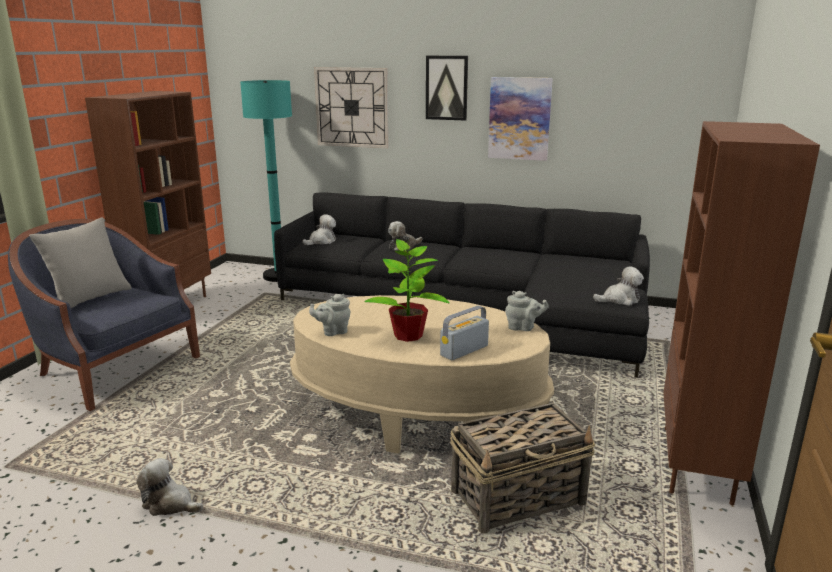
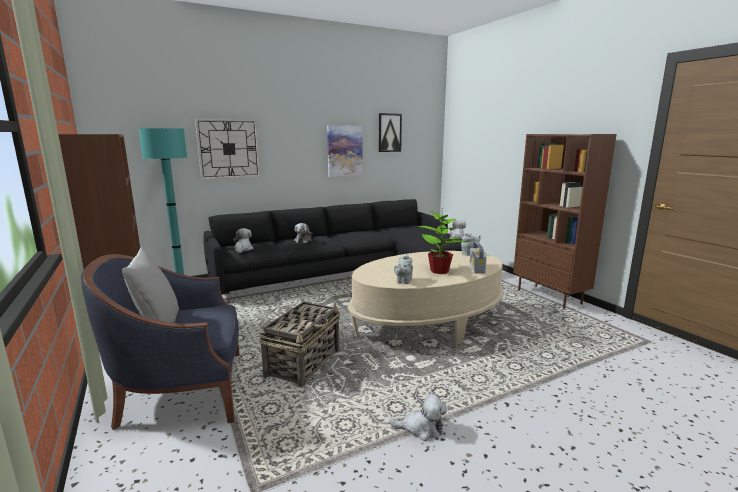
camera: 45 degrees left, 5 degrees down
(170, 504) = (421, 429): plush toy -> plush toy turned 150 degrees counterclockwise
(446, 88) = (299, 132): picture -> picture (389, 132)
(519, 497) = (534, 334): basket -> basket (304, 362)

